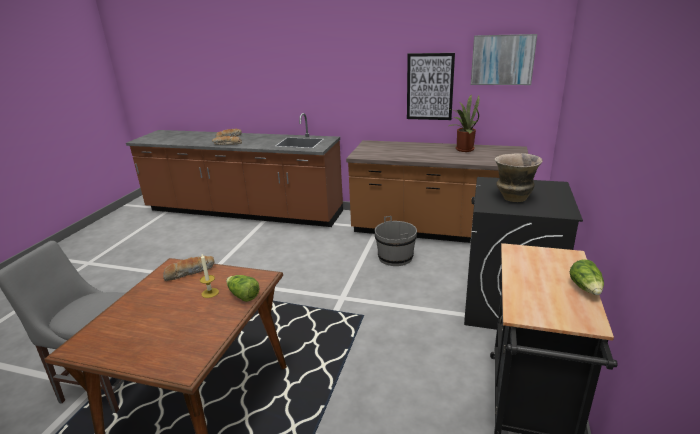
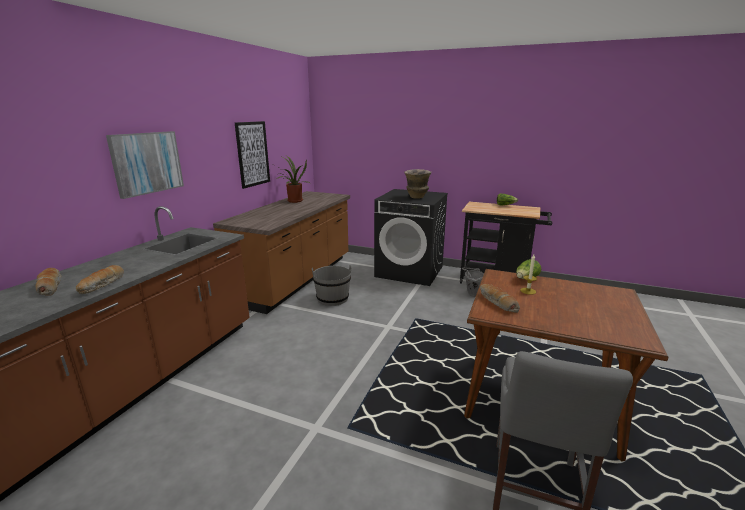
camera: 85 degrees left, 5 degrees down
(455, 369) = (471, 294): none -> grey bucket
(502, 60) = (287, 126): picture -> picture (147, 163)

